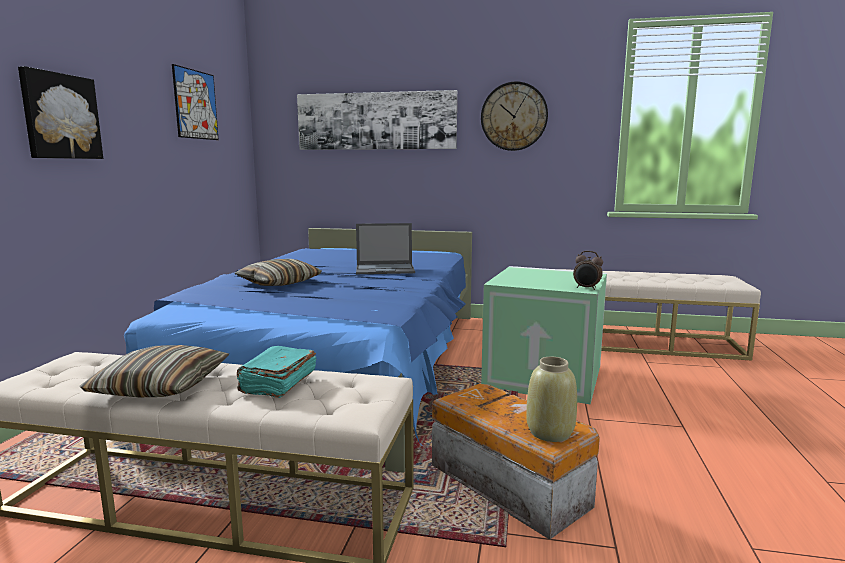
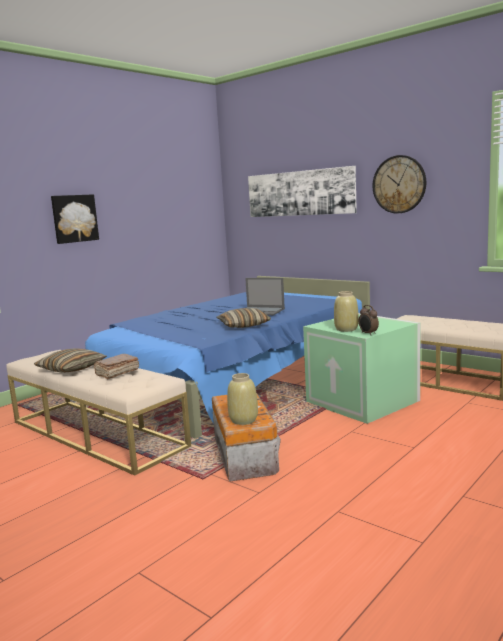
camera: 30 degrees right, 0 degrees up
(196, 104) = (171, 194): picture -> none
(277, 383) = (116, 373): turquoise book -> brown book
(279, 283) = (183, 318): pillow -> pillow (243, 325)
(548, 285) = (346, 329): none -> beige vase

